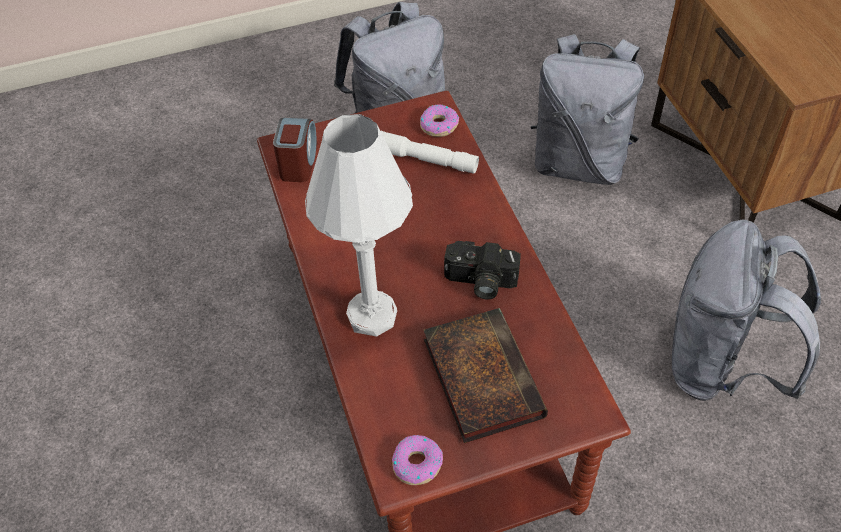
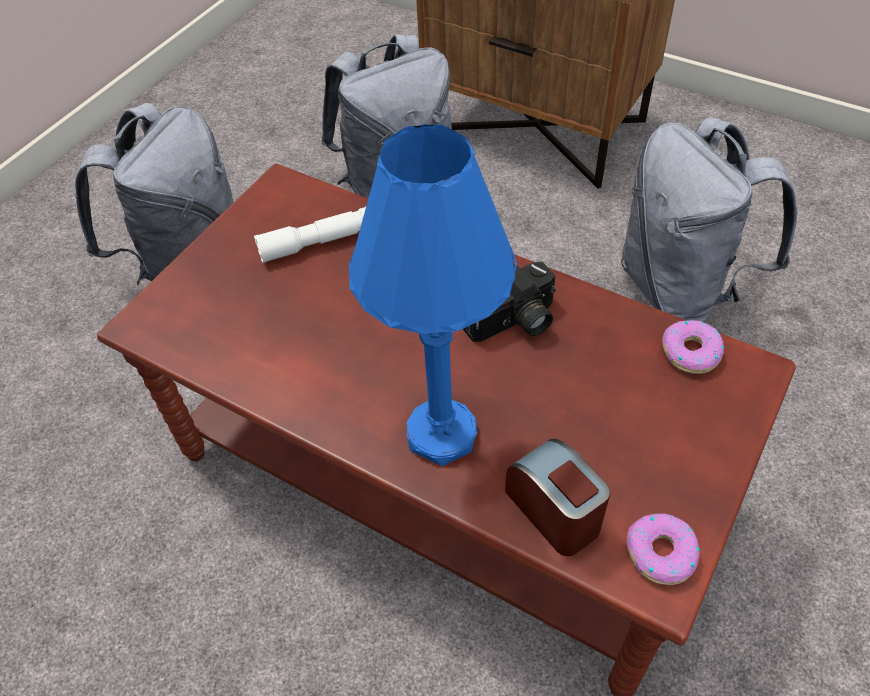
camera: 40 degrees left, 0 degrees up
(298, 162) = (179, 329): alarm clock -> alarm clock (554, 511)
(371, 315) = (441, 434): white table lamp -> blue table lamp
(439, 125) = (303, 200): donut -> donut (690, 352)
(480, 376) = (616, 413): book -> none

